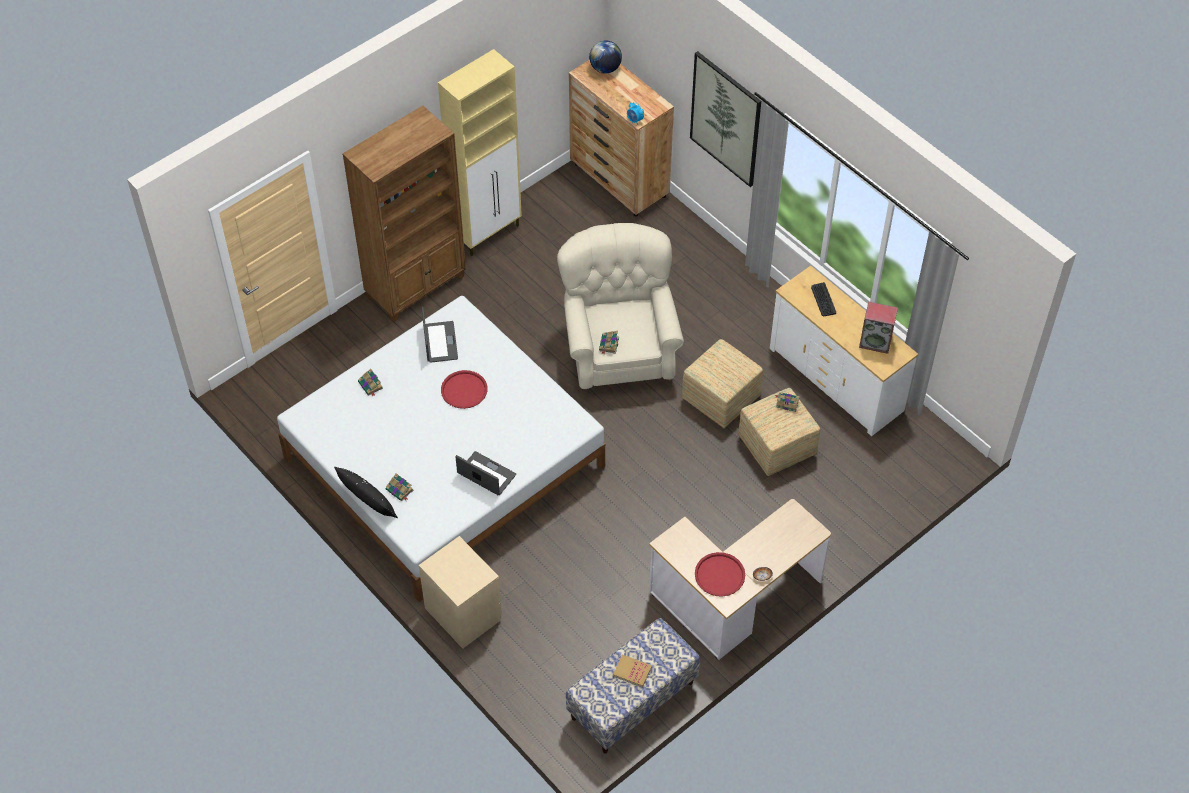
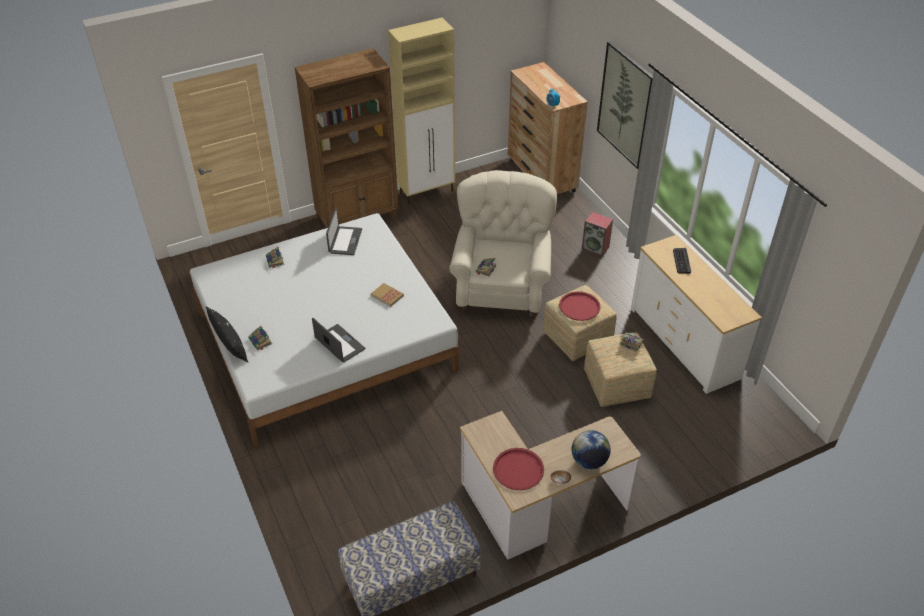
camera: 15 degrees right, 10 degrees down
(464, 390) = (349, 278): red tray -> red tray (579, 306)
(464, 613) = (289, 464): beige nightstand -> none
(605, 68) = (540, 72): globe -> globe (589, 461)
(632, 671) = (408, 545): book -> book (387, 295)
(876, 341) = (723, 300): speaker -> speaker (595, 248)

